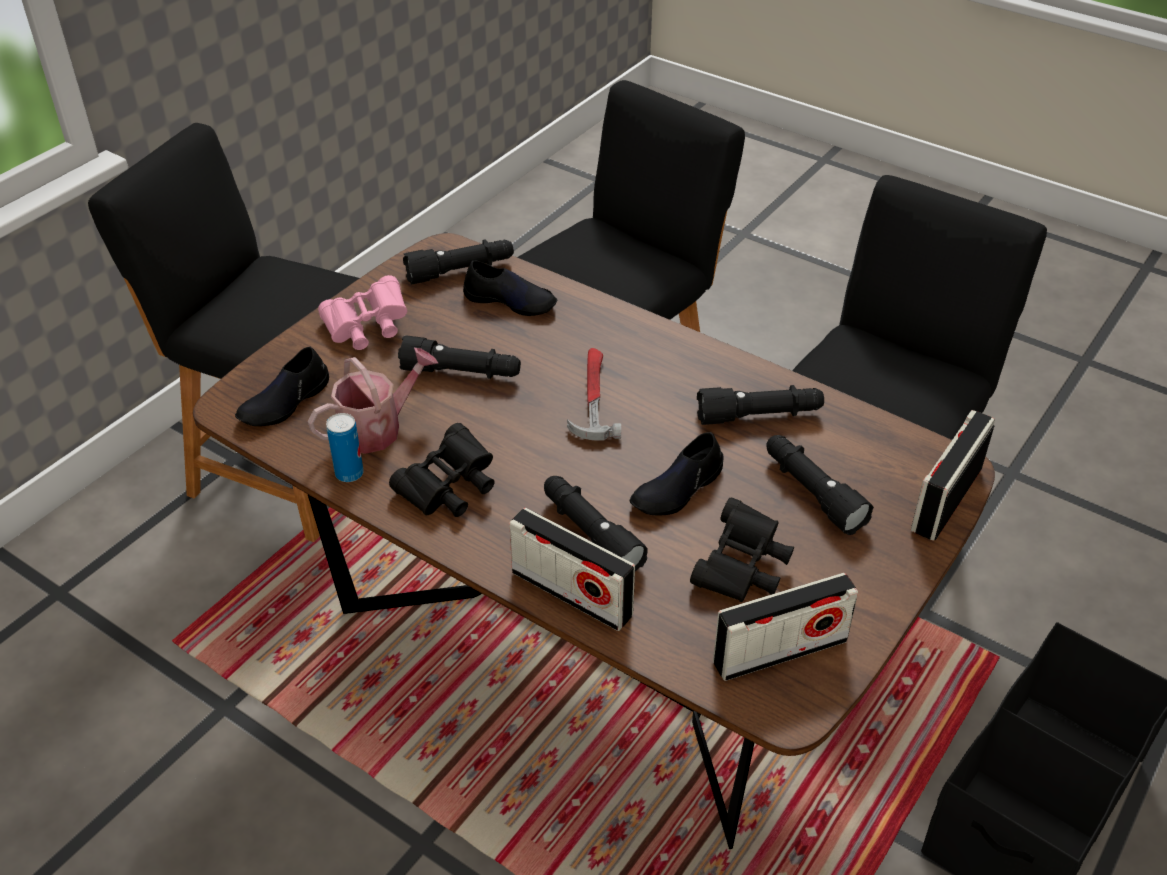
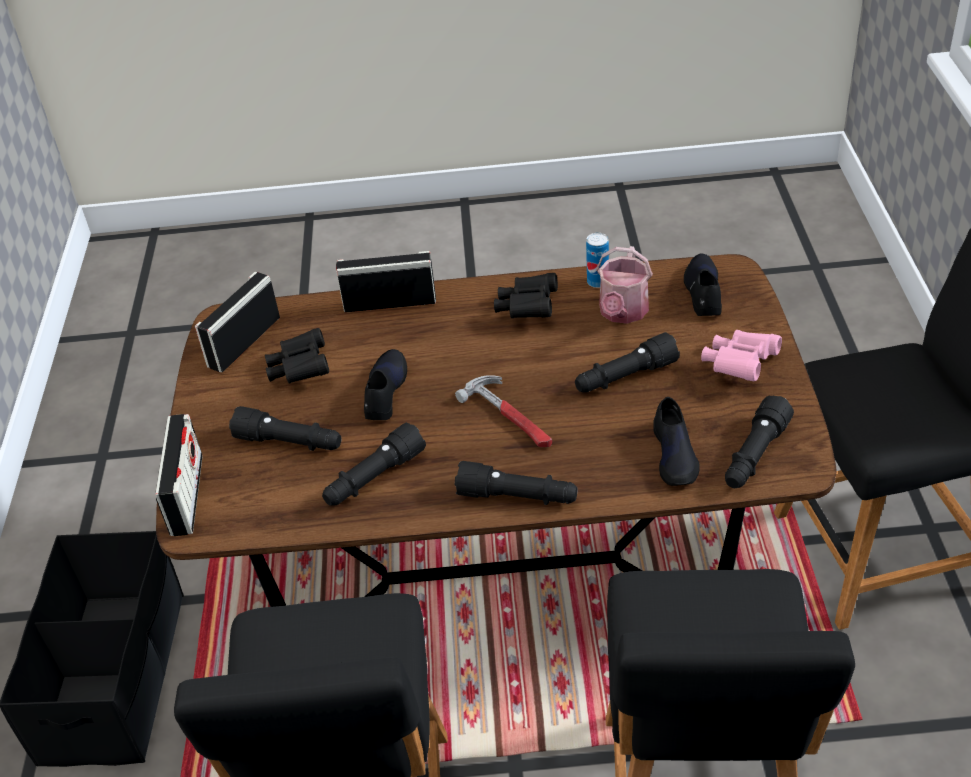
camera: 145 degrees right, 0 degrees up
(511, 301) = (674, 455): black shoe -> black shoe turned 75 degrees counterclockwise
(590, 534) = (412, 335): black flashlight -> black flashlight (517, 497)

